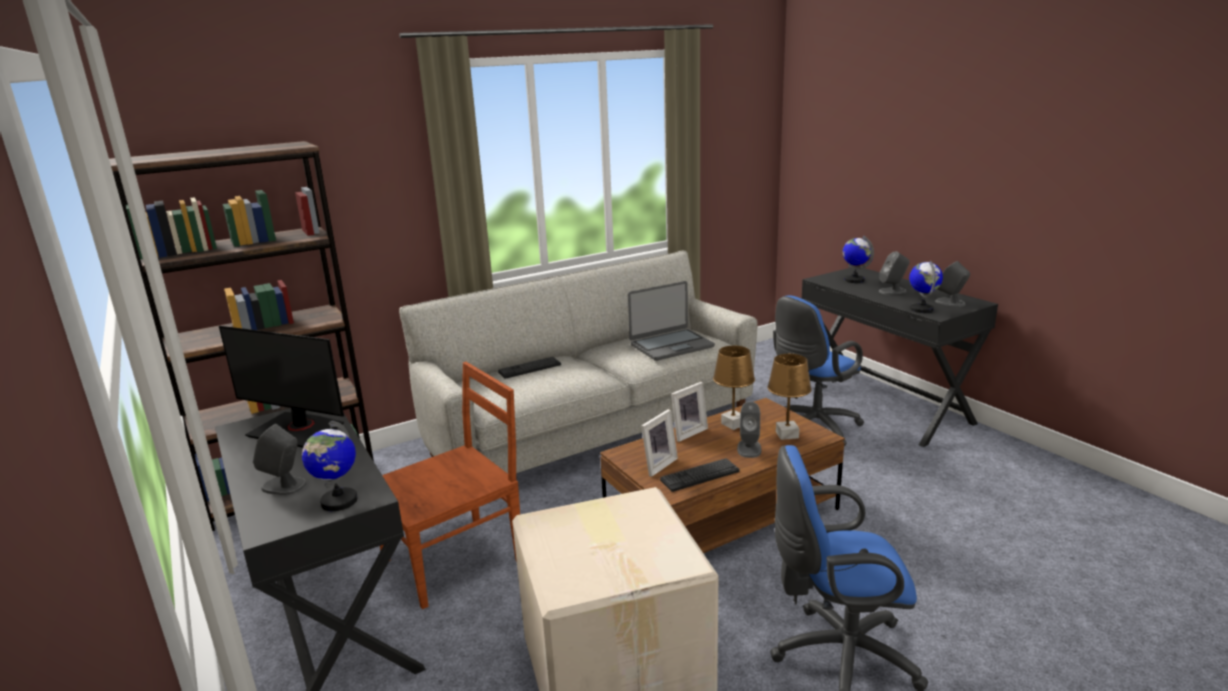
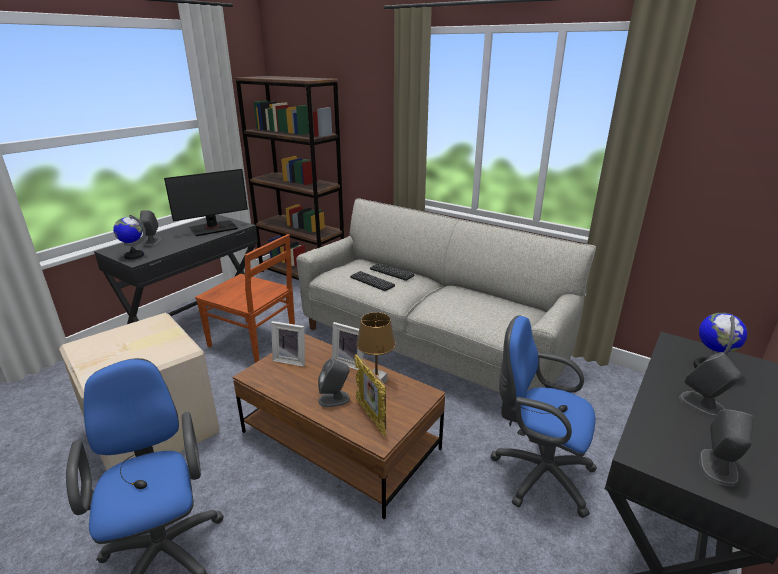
camera: 65 degrees right, 5 degrees up
(297, 430) = (213, 228): monitor -> monitor turned 120 degrees counterclockwise
(671, 345) = (479, 313): laptop -> none
(700, 475) = (280, 382): keyboard -> keyboard (372, 281)
(787, 435) = (371, 417): brown table lamp -> picture frame
(922, 309) = (649, 437): globe -> none

